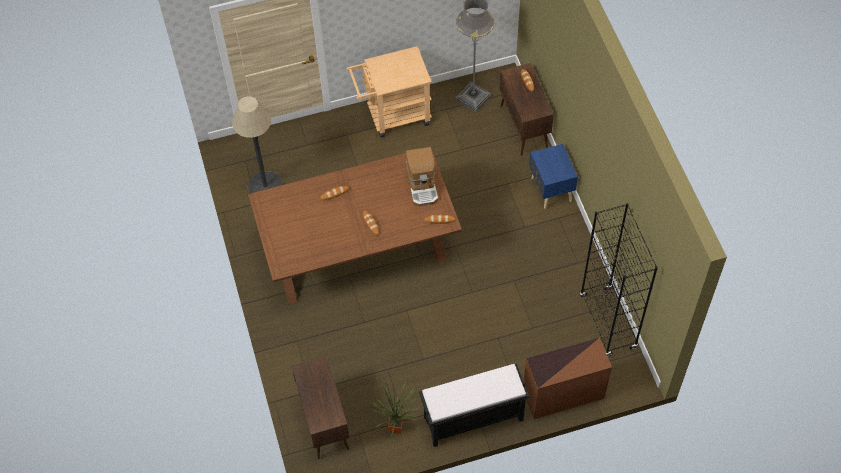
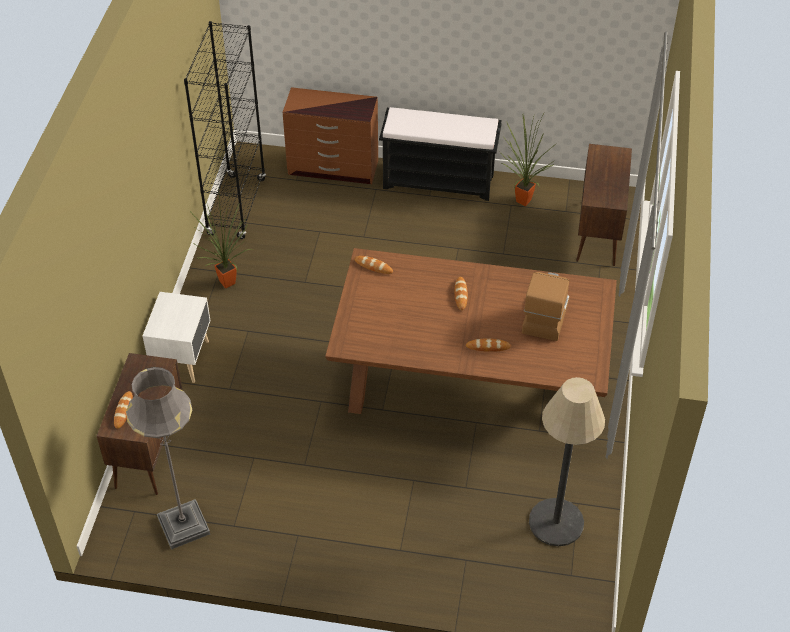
camera: 155 degrees left, 10 degrees down
(392, 116) = (316, 549): beige cart -> none
(423, 186) = (368, 311): coffee machine -> coffee machine (544, 315)
(550, 190) = (183, 358): blue nightstand -> white nightstand
(563, 255) = (228, 285): none -> potted plant

